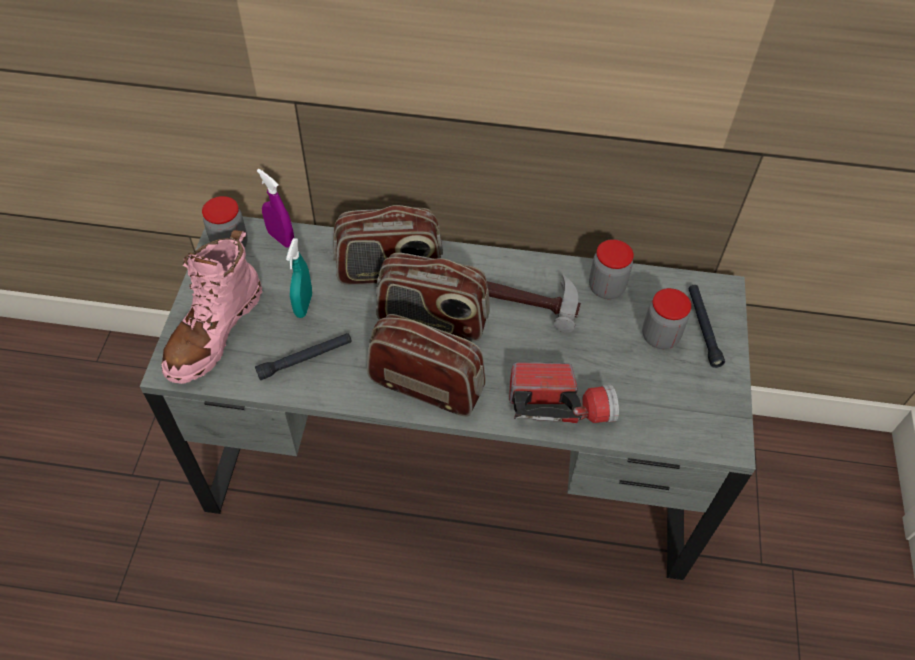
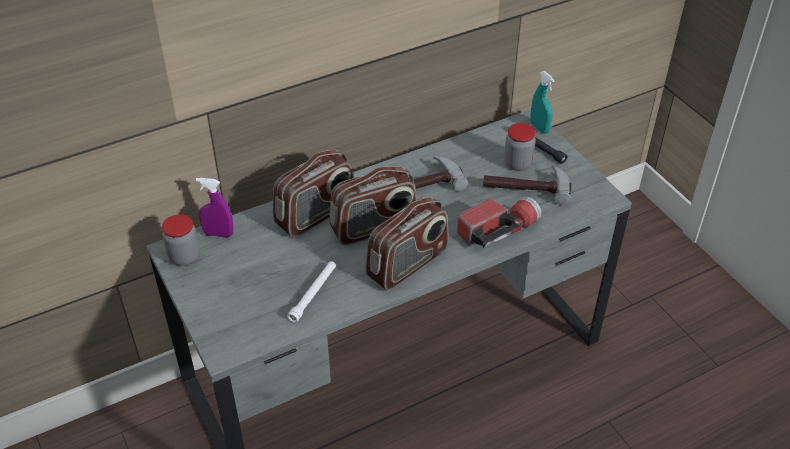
camera: 35 degrees left, 10 degrees down
(214, 331) = (231, 313): pink boot -> none
(303, 305) = (278, 264): turquoise spray bottle -> turquoise spray bottle (539, 128)
(305, 359) = (313, 294): black flashlight -> white flashlight
(426, 385) = (408, 264): radio -> radio turned 150 degrees clockwise
(606, 287) = (461, 153): jar -> none
(641, 372) = (526, 187): none -> hammer

